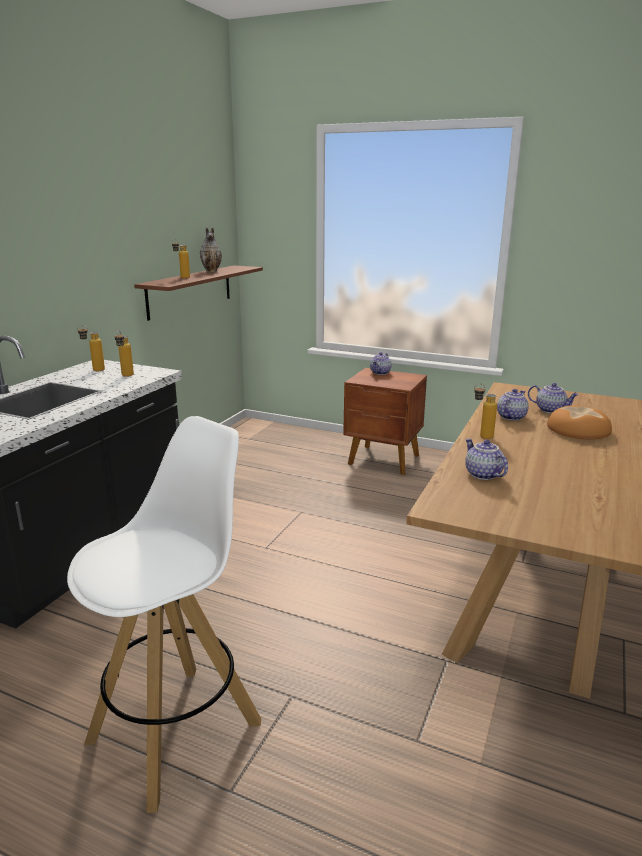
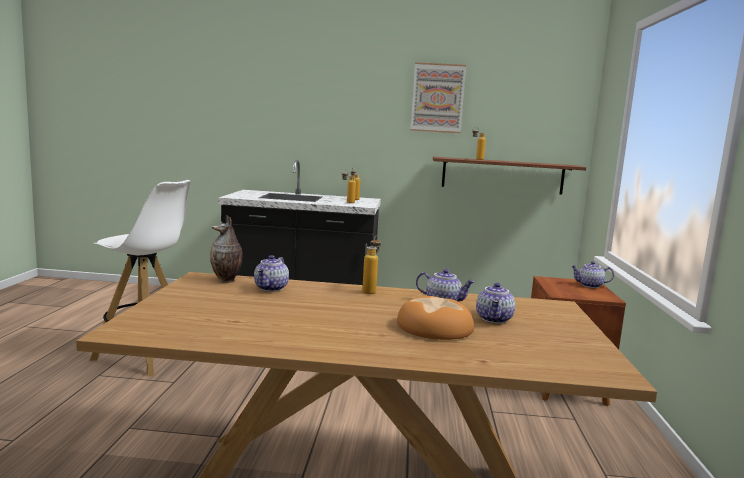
camera: 70 degrees right, 10 degrees down
(126, 204) = (437, 98): none -> picture
(212, 271) = (525, 162): vase -> vase (227, 280)
(482, 474) = (271, 288): teapot -> teapot turned 150 degrees clockwise

